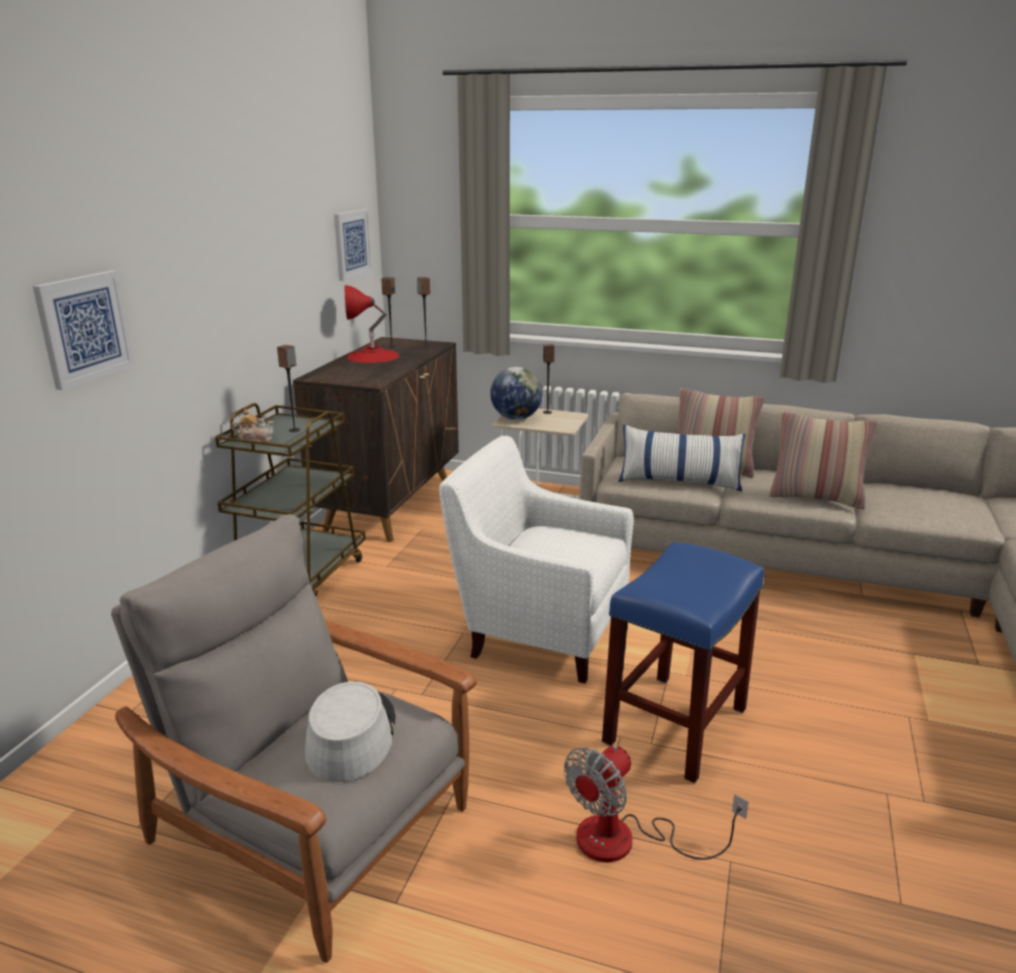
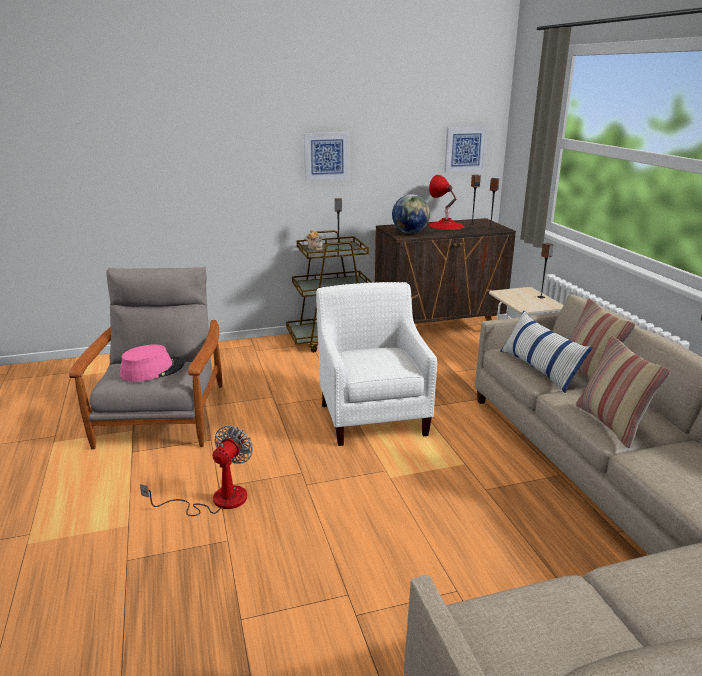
camera: 55 degrees right, 0 degrees up
(84, 328) = (219, 165): picture -> picture (326, 156)
(351, 736) = (153, 370): grey hat -> pink hat
(516, 418) = (511, 293): globe -> globe (410, 233)
(626, 841) = (216, 500): fan -> fan turned 105 degrees clockwise
(675, 724) = (333, 488): blue stool -> none

